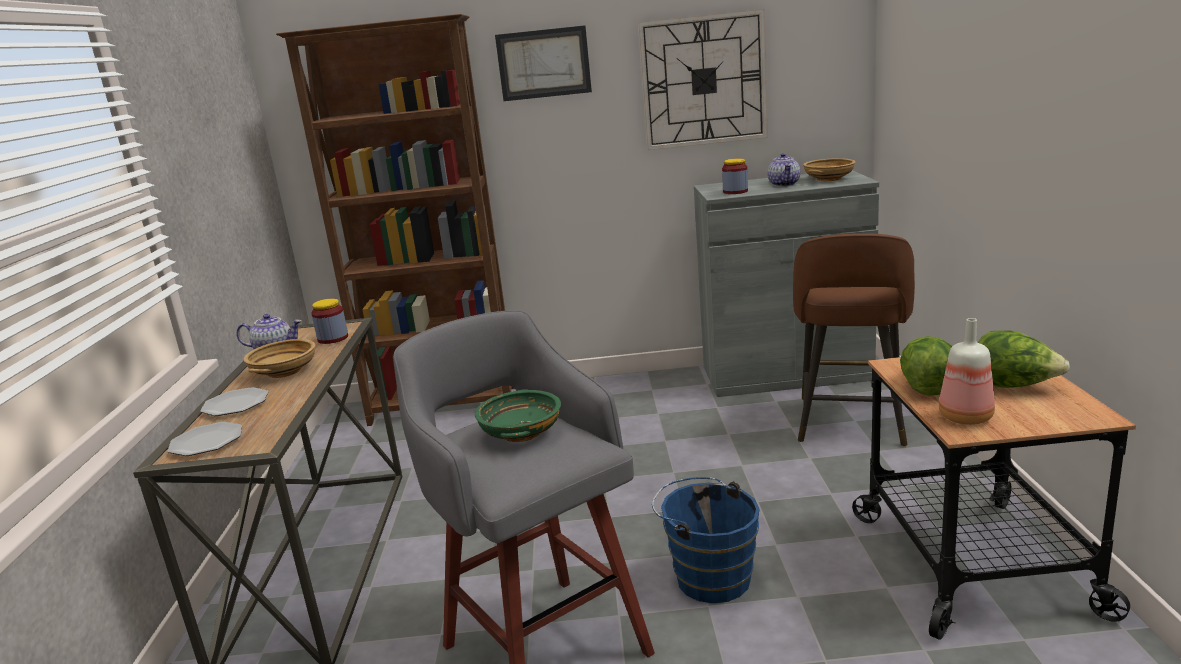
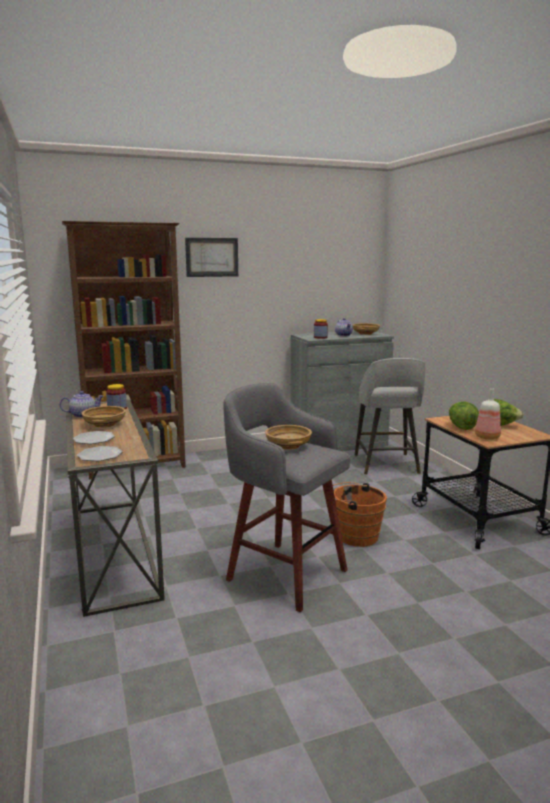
camera: 20 degrees left, 5 degrees down
(521, 432) = (287, 445): green bowl -> beige bowl
(703, 81) = (298, 276): wall clock -> none
(708, 576) = (354, 535): blue bucket -> orange bucket
(850, 423) = (386, 465): brown stool -> grey stool

